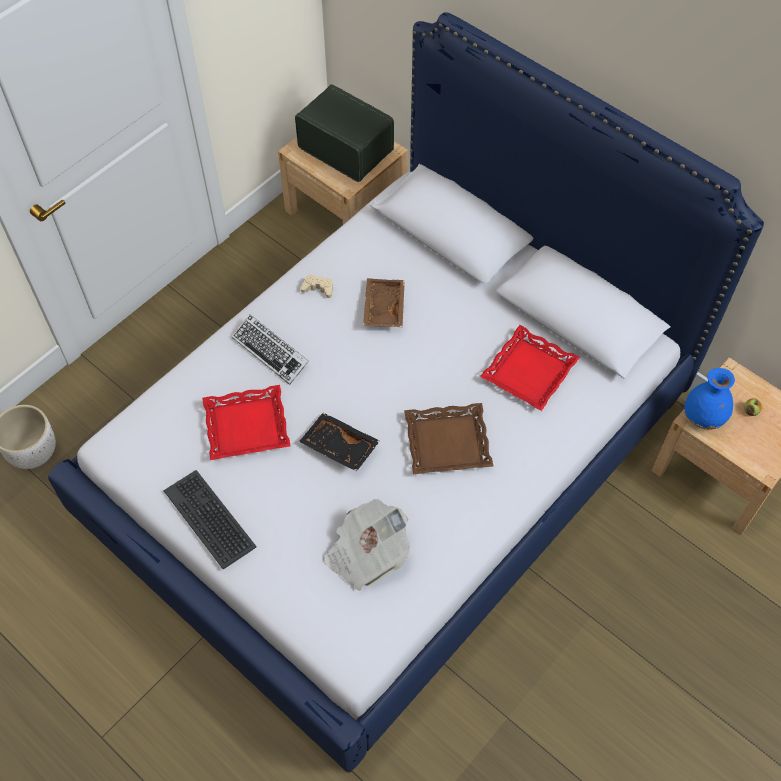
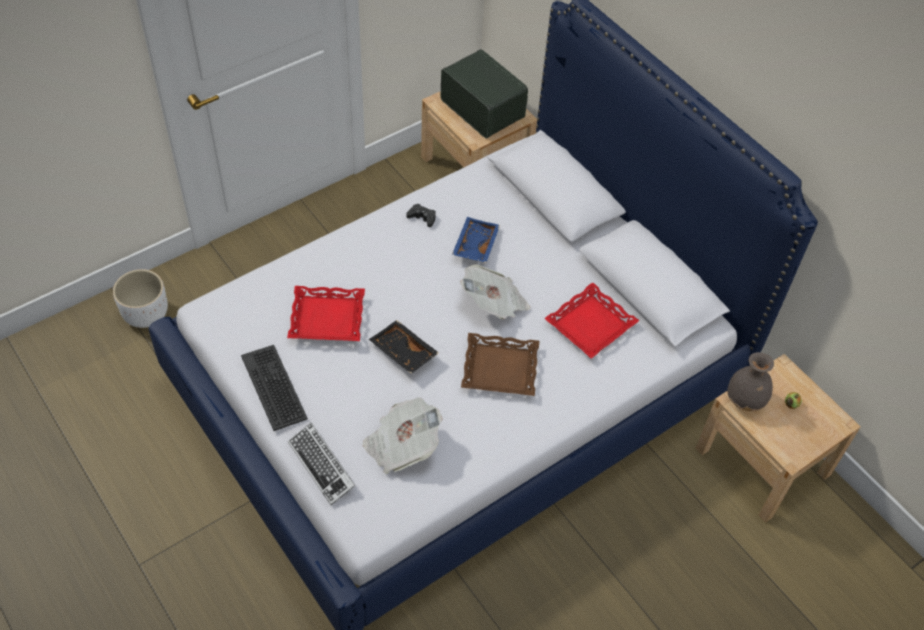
camera: 10 degrees right, 5 degrees down
(271, 352) = (365, 261): keyboard -> keyboard (322, 466)
(318, 288) = (422, 217): beige game controller -> black game controller
(382, 308) = (474, 245): brown tray -> blue tray
(422, 370) = (494, 304): none -> newspaper
(704, 417) = (746, 400): blue vase -> grey vase

